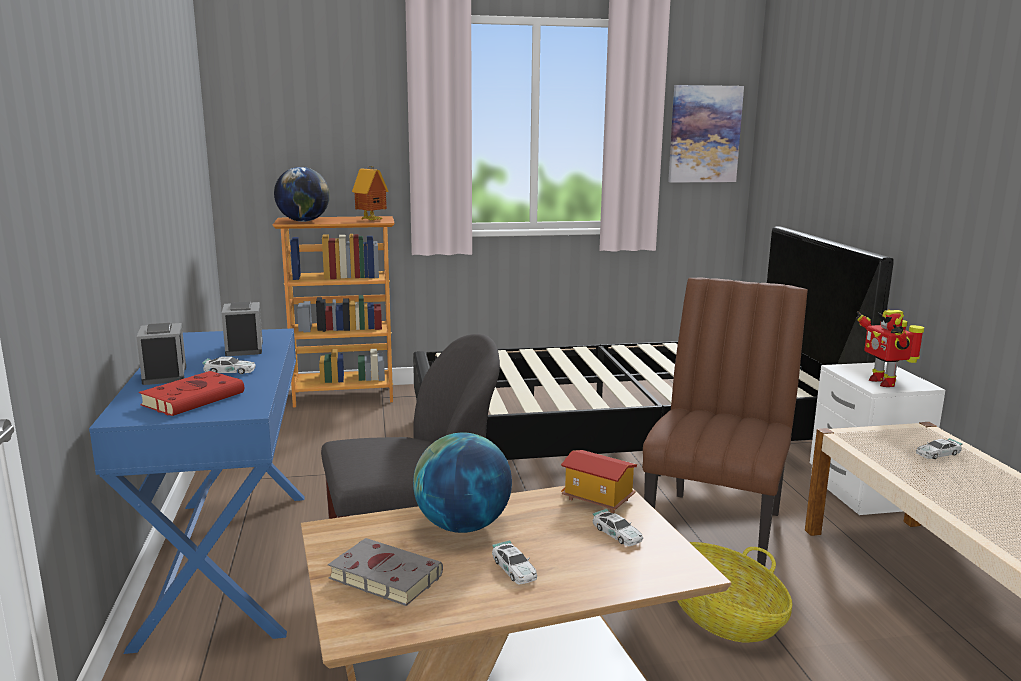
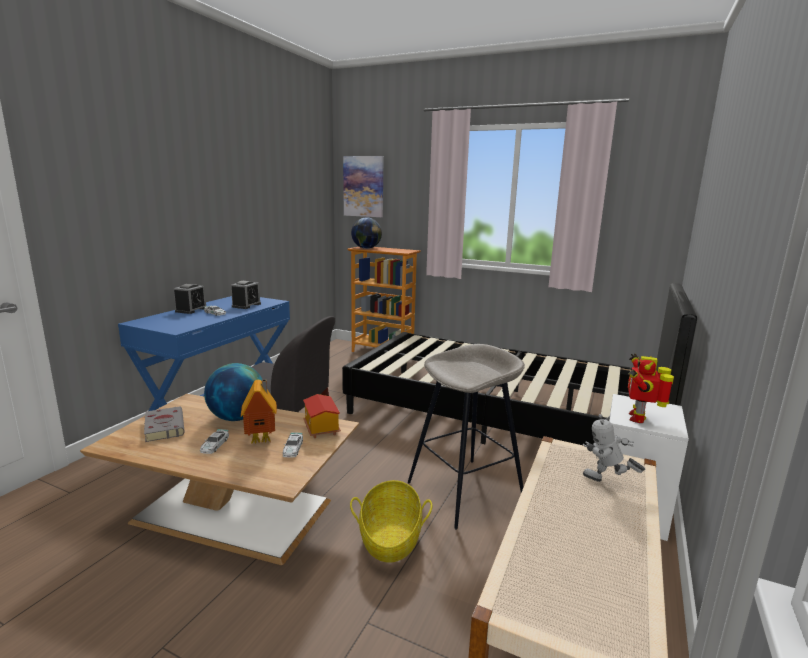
camera: 35 degrees right, 0 degrees up
(195, 398) = (175, 321): red book -> none
(372, 220) = (400, 251): toy house -> toy house (262, 439)
(704, 134) = (647, 207): picture -> picture (363, 186)
(715, 535) = (465, 491): brown chair -> grey stool
(937, 454) = (606, 483): toy car -> toy robot

